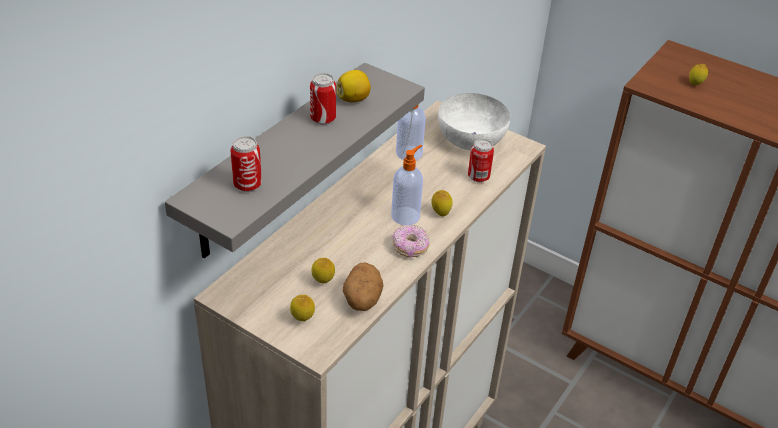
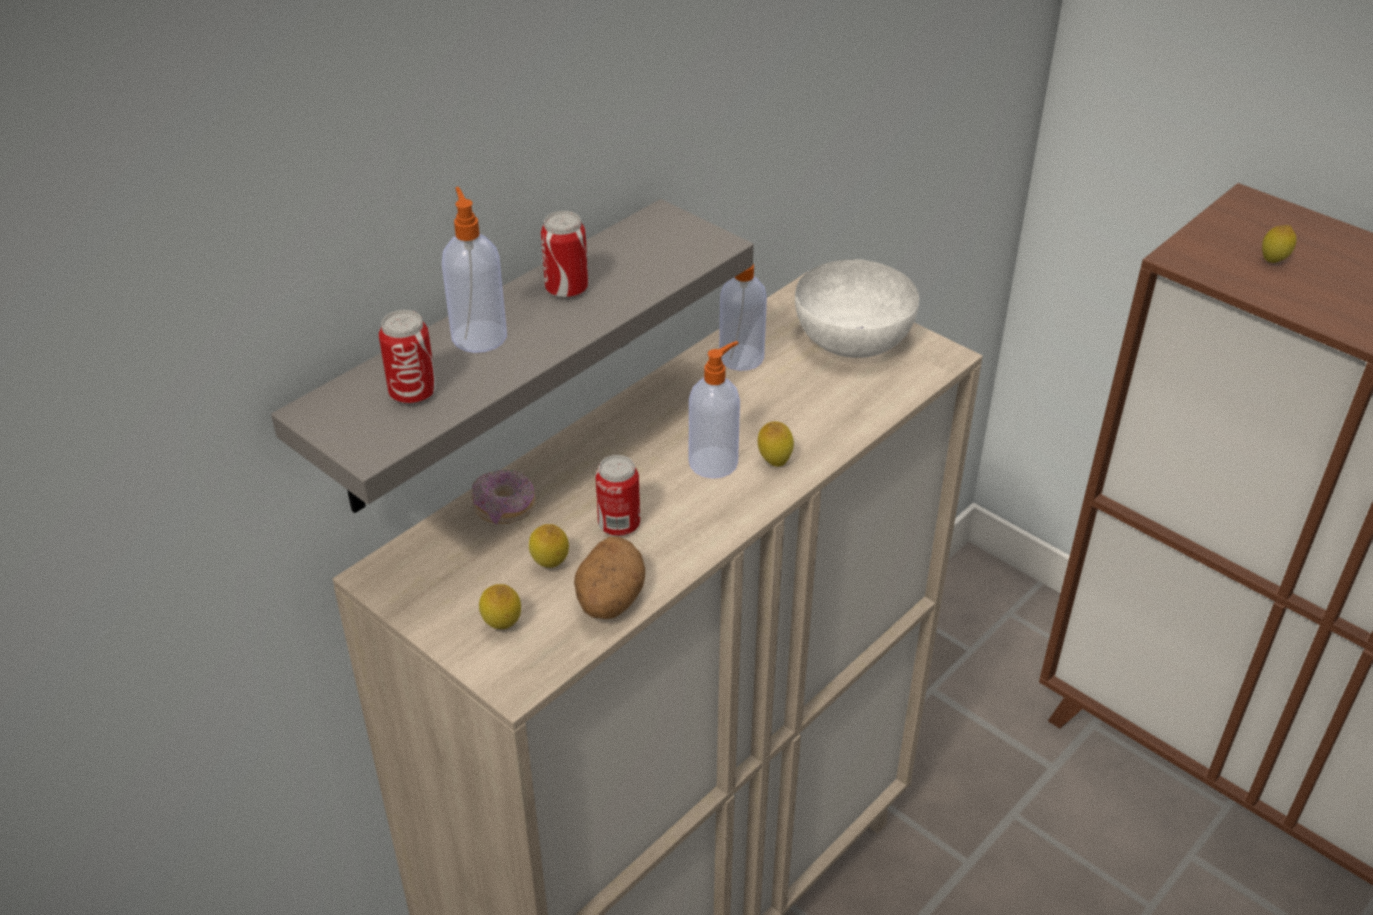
camera: 10 degrees right, 0 degrees up
(278, 149) = (479, 335): none -> soap dispenser
(353, 99) = (627, 259): lemon -> none
(410, 248) = (710, 517): donut -> donut (504, 508)
(478, 177) = (853, 403): can -> can (619, 525)

